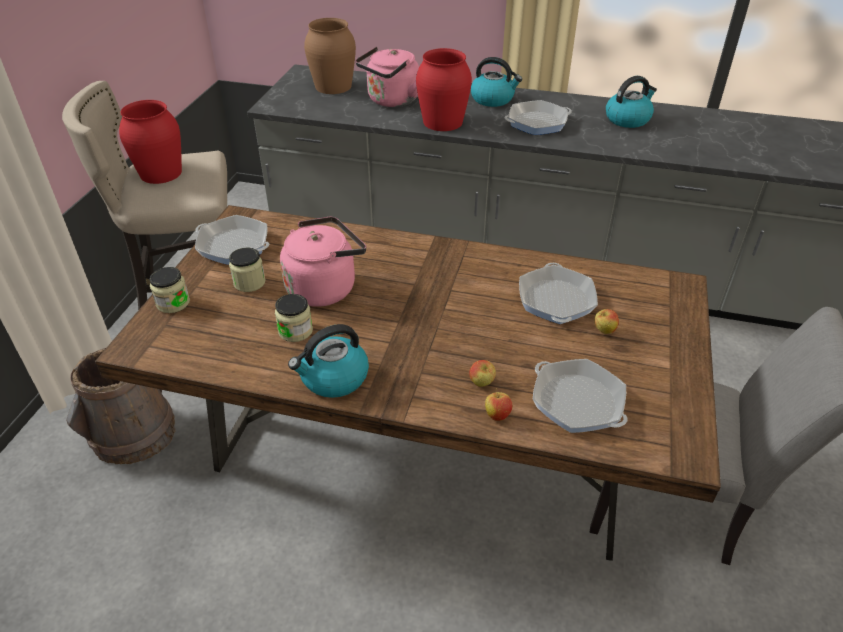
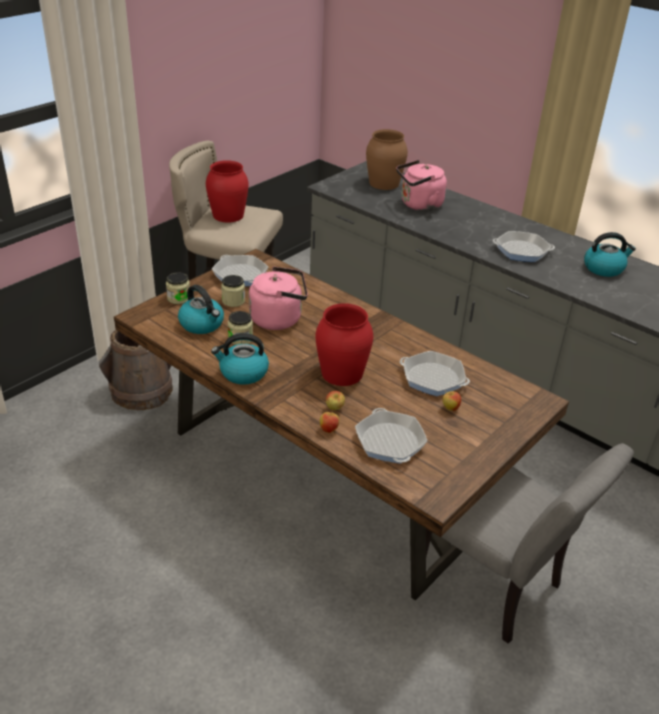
camera: 25 degrees right, 5 degrees down
(443, 122) = (446, 230): red vase -> red vase (342, 373)
(493, 99) = (502, 224): kettle -> kettle (202, 324)
(556, 300) = (433, 378): frying pan -> frying pan turned 90 degrees counterclockwise

